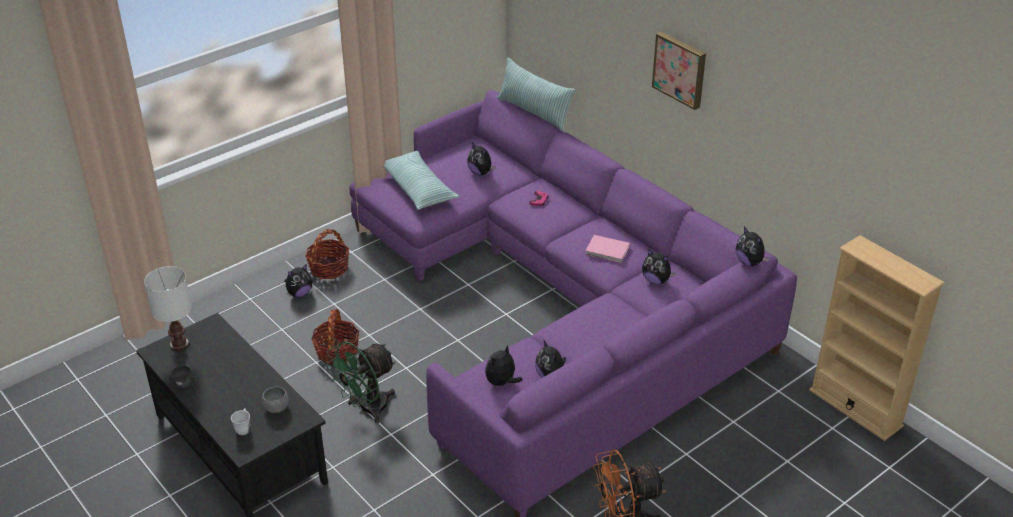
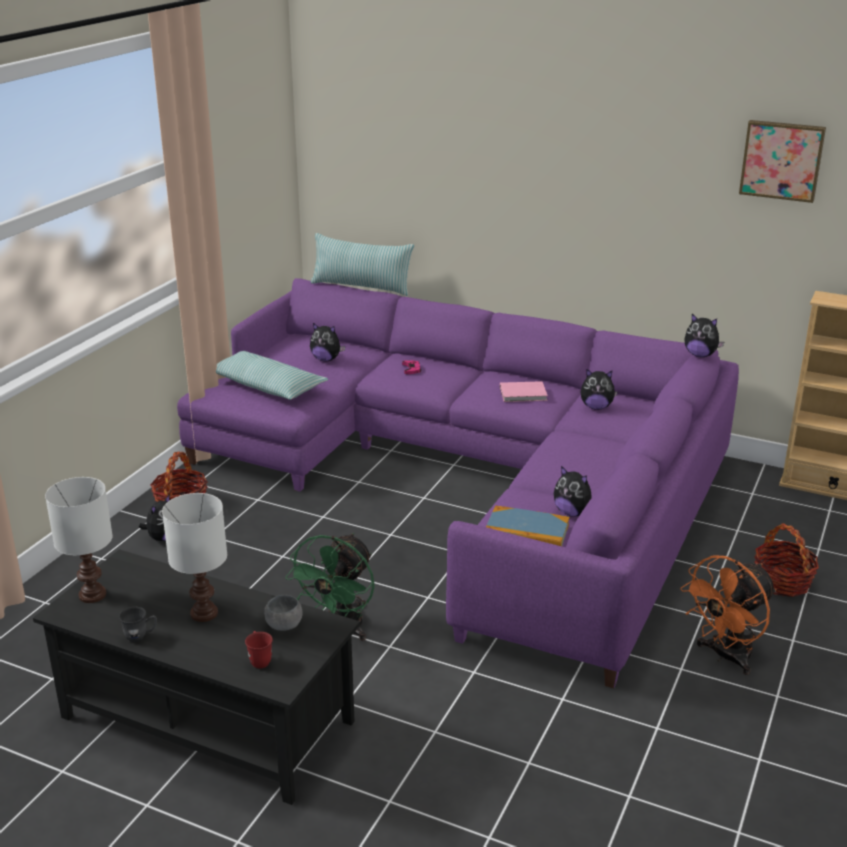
camera: 25 degrees left, 10 degrees down
(234, 382) = (203, 614): none -> white table lamp
(243, 428) = (259, 659): white mug -> red mug
(337, 351) = (256, 582): basket -> basket (782, 581)
(501, 383) = (527, 531): plush toy -> book
(680, 69) = (557, 178): picture -> picture (782, 160)

